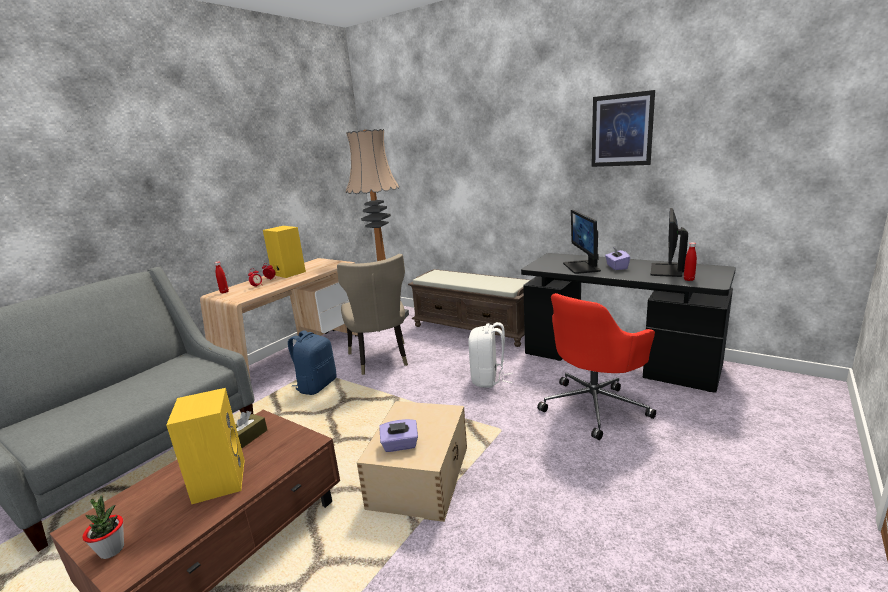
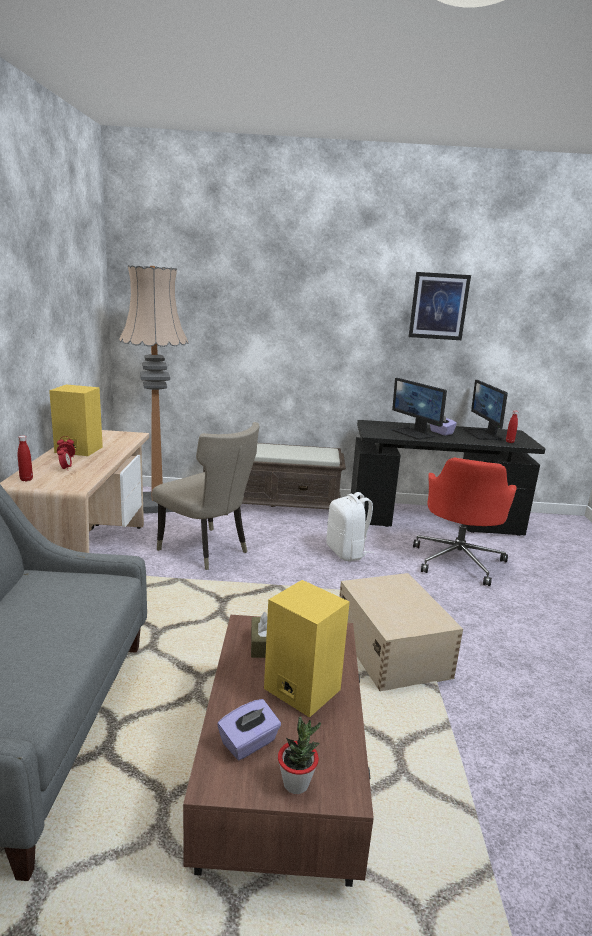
camera: 35 degrees left, 0 degrees up
(316, 386) = (164, 591): blue backpack -> none
(400, 445) = (403, 617): purple tissue box -> purple tissue box (249, 743)

